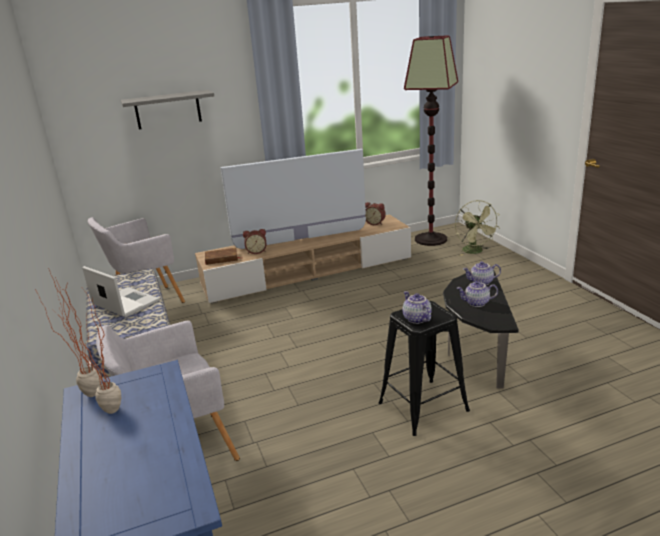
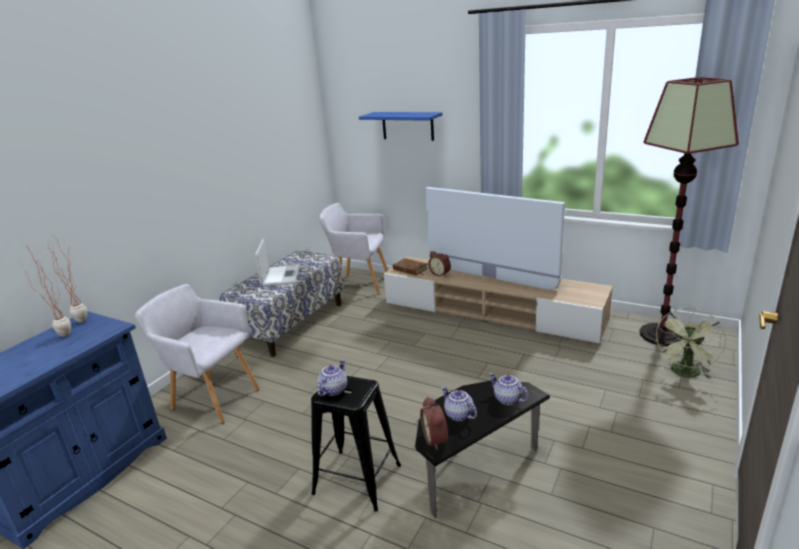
camera: 50 degrees right, 0 degrees up
(168, 110) = (407, 126): grey shelf -> blue shelf
(375, 223) = (579, 289): alarm clock -> alarm clock (437, 439)

